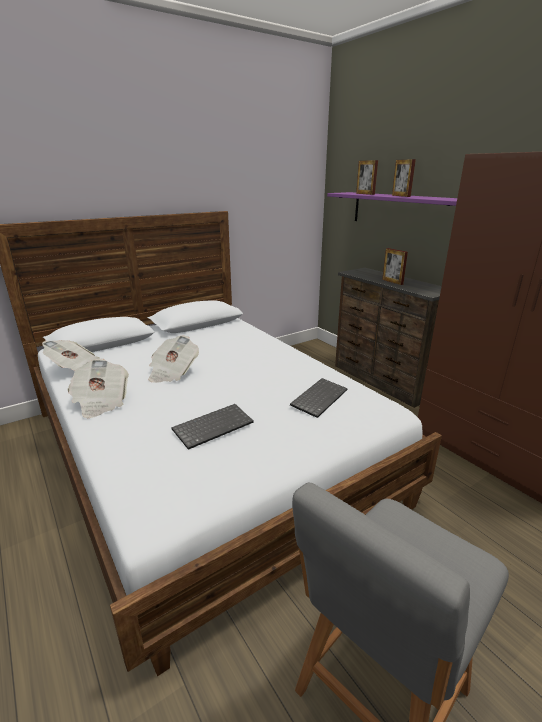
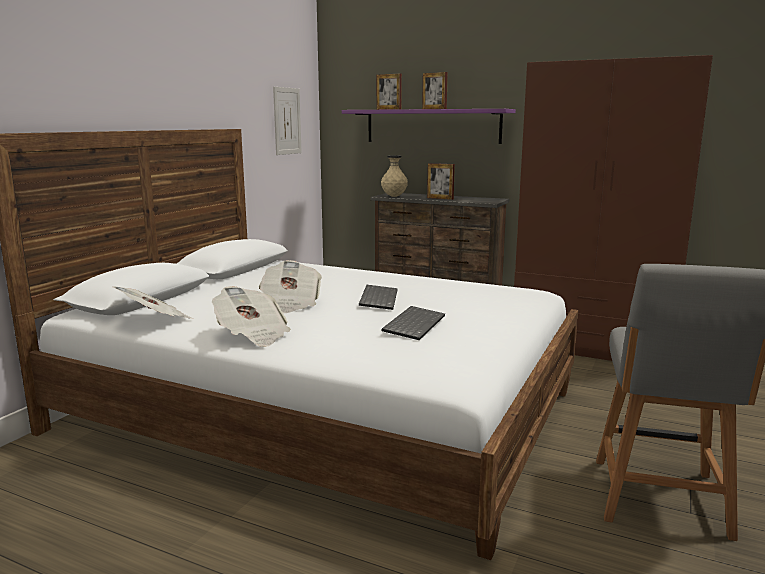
camera: 30 degrees left, 10 degrees down
(284, 201) = (287, 121): none -> picture
(318, 398) = (469, 295): keyboard -> keyboard (377, 298)
(357, 274) = (394, 196): none -> beige vase

